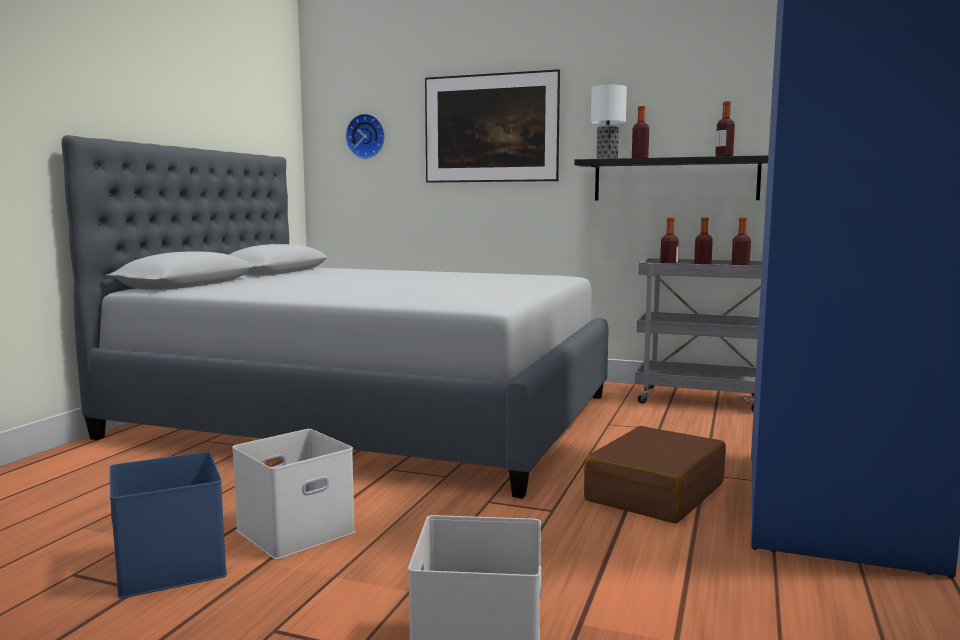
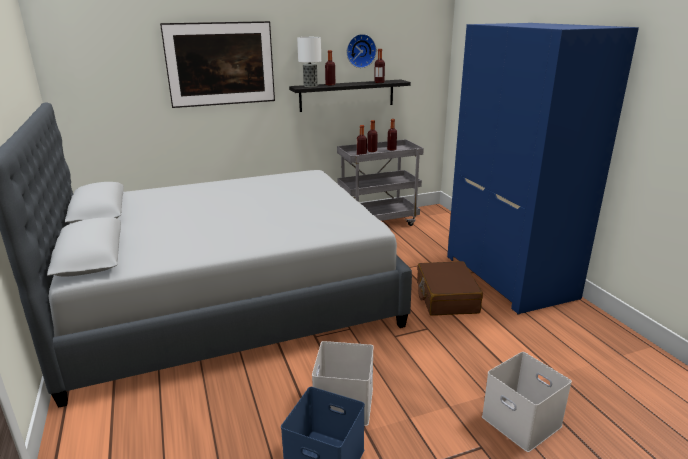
camera: 40 degrees left, 15 degrees up
(366, 136) = (108, 72): wall clock -> wall clock (360, 51)

